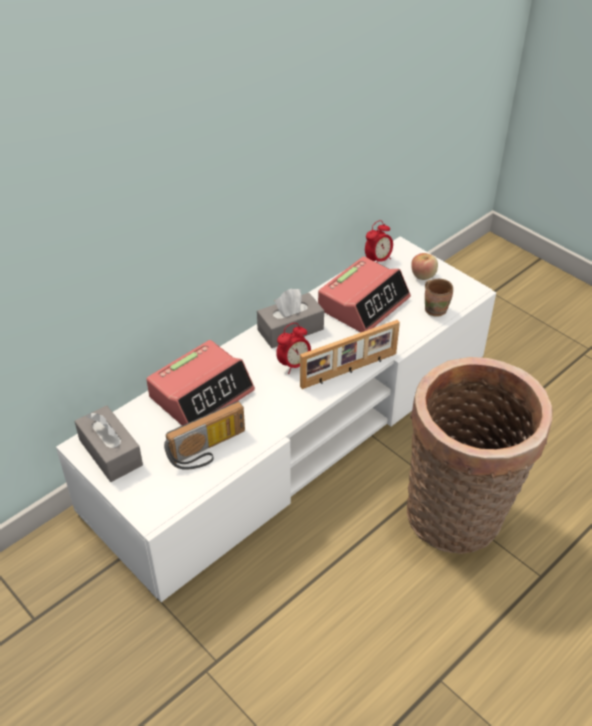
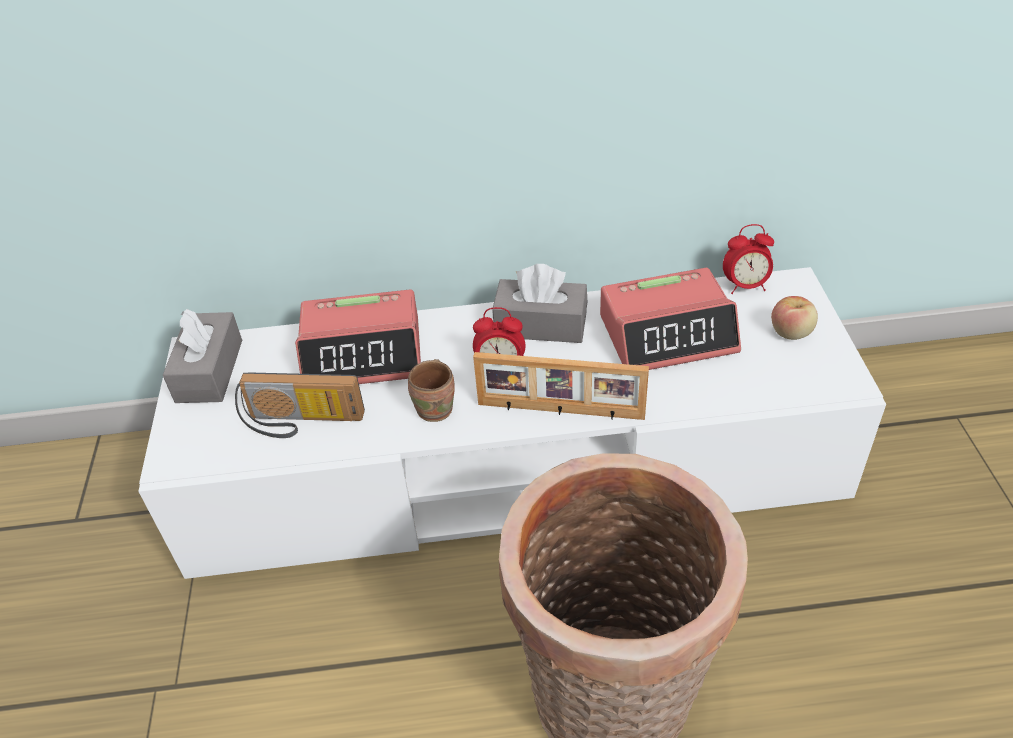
camera: 40 degrees right, 0 degrees up
(436, 309) = (764, 385): brown mug -> brown mug (437, 408)

